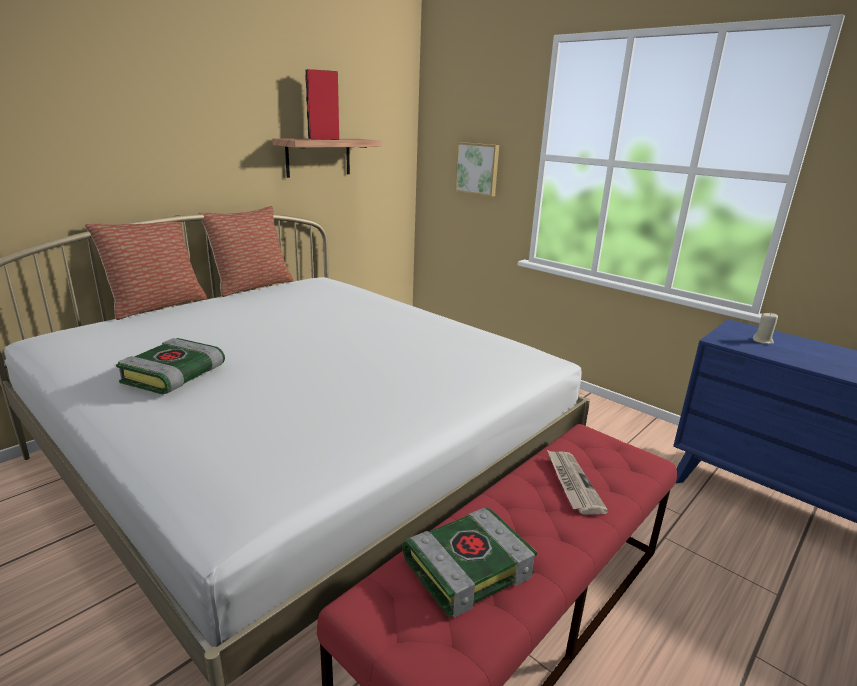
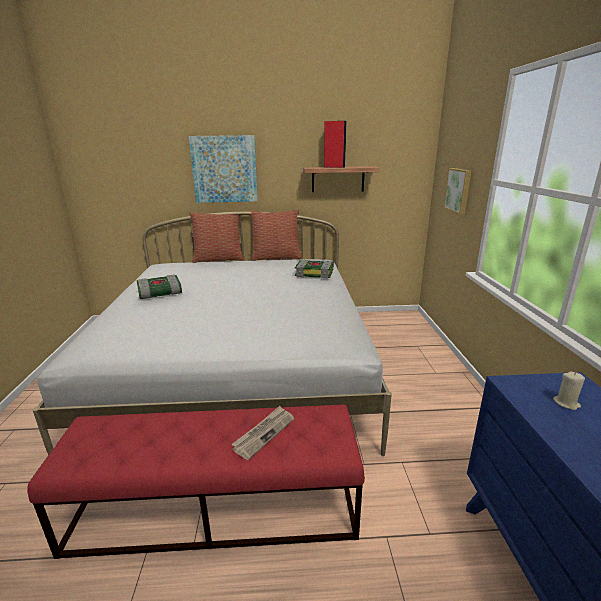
camera: 45 degrees right, 0 degrees up
(146, 140) = (224, 169): none -> picture
(468, 566) = (141, 436): book -> book (315, 273)

